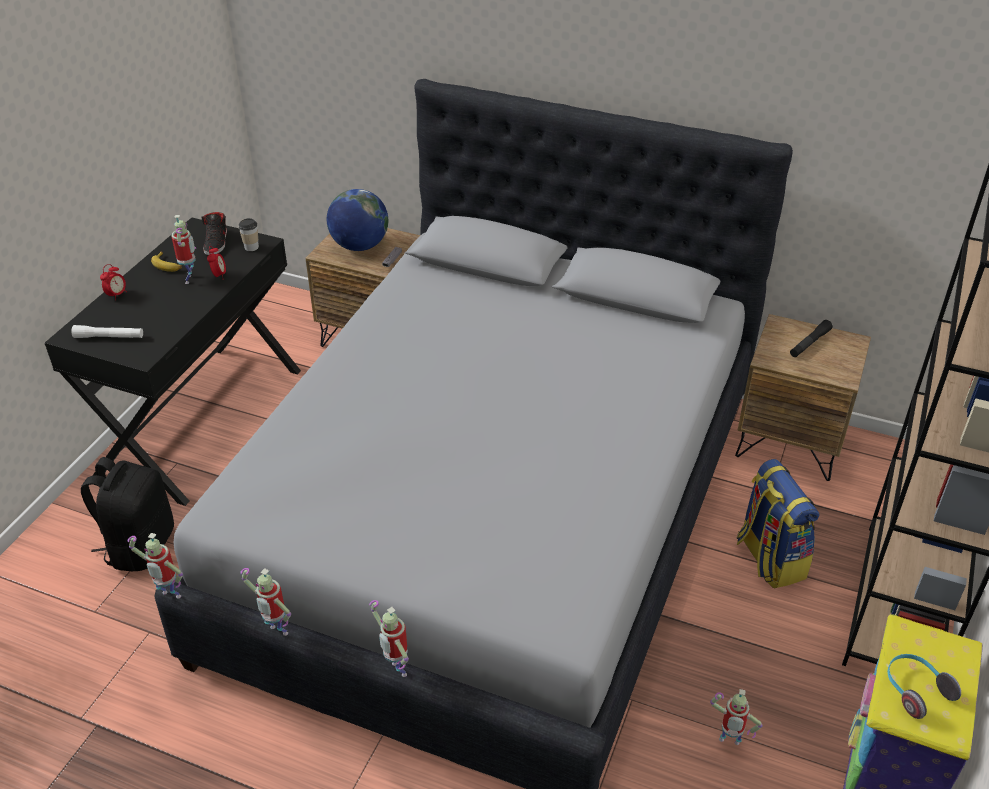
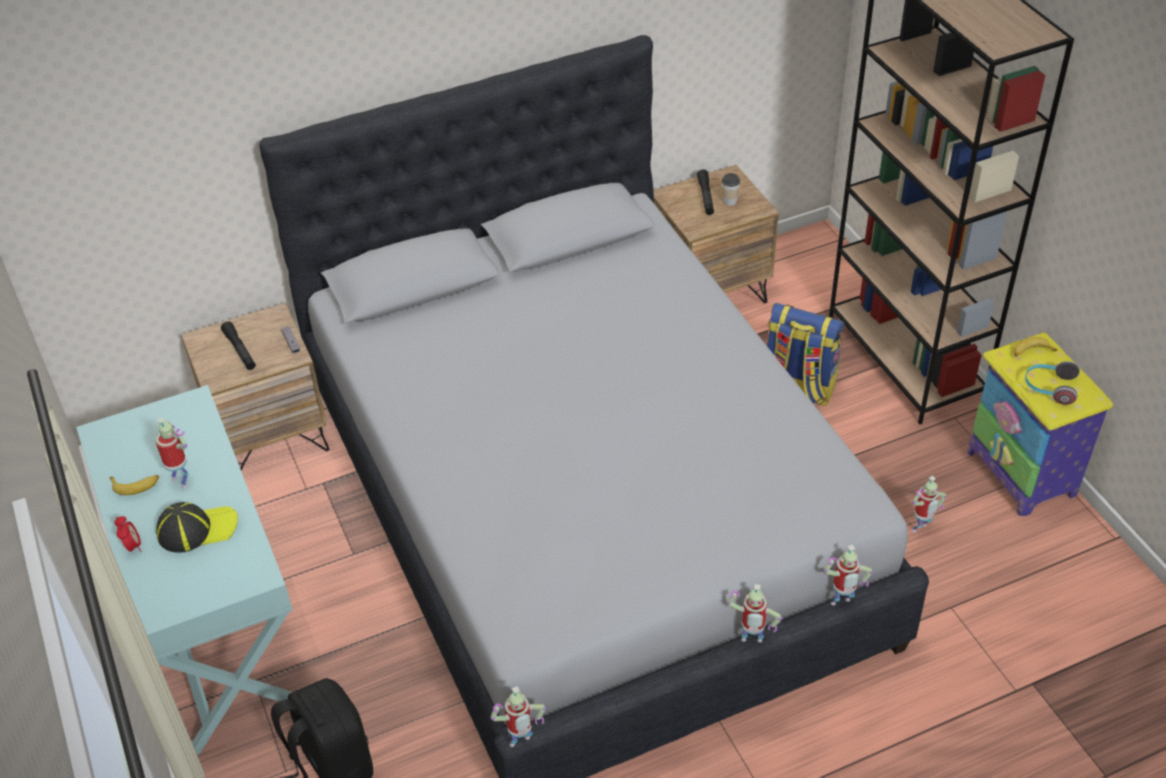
camera: 45 degrees left, 5 degrees up
(109, 337) = (195, 585): white flashlight -> none
(157, 309) = (197, 529): none -> cap
(201, 420) = (218, 629): black desk -> turquoise desk
(216, 243) = (148, 432): black shoe -> none
(219, 275) = (204, 458): alarm clock -> none
(251, 247) = (190, 413): cup -> cup (729, 201)
(276, 632) = (637, 693): toy robot -> toy robot (841, 604)
(359, 246) = (240, 350): globe -> black flashlight
(940, 647) = (1031, 352): none -> banana

